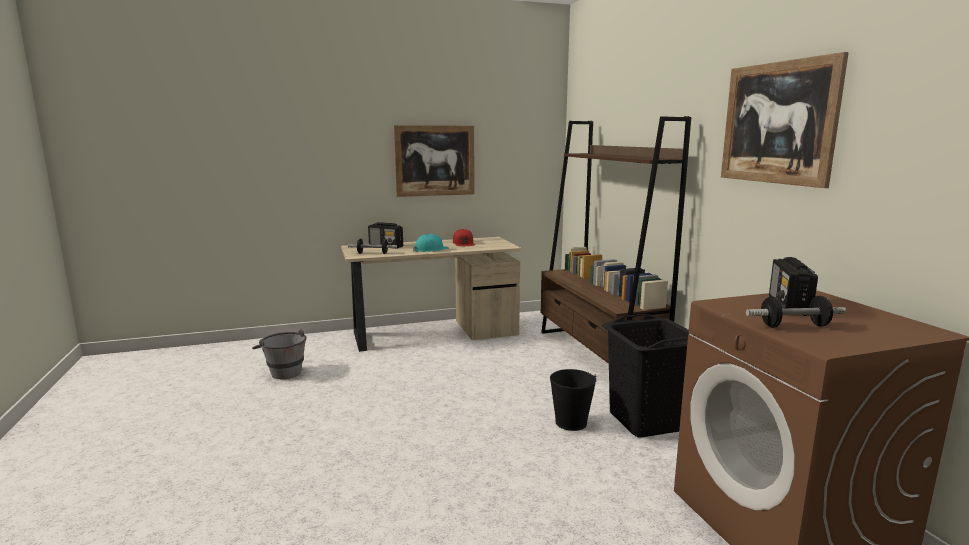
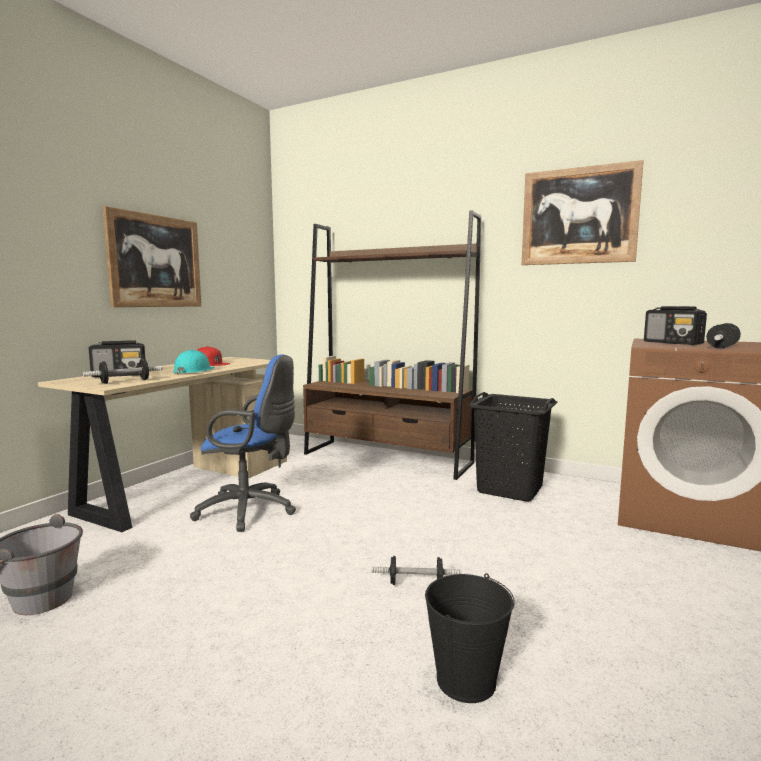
camera: 45 degrees left, 5 degrees down
(434, 363) = (251, 511): none -> blue office chair
(434, 447) = (416, 583): none -> dumbbell
(570, 422) = (470, 511): black bucket -> black bucket (465, 680)

